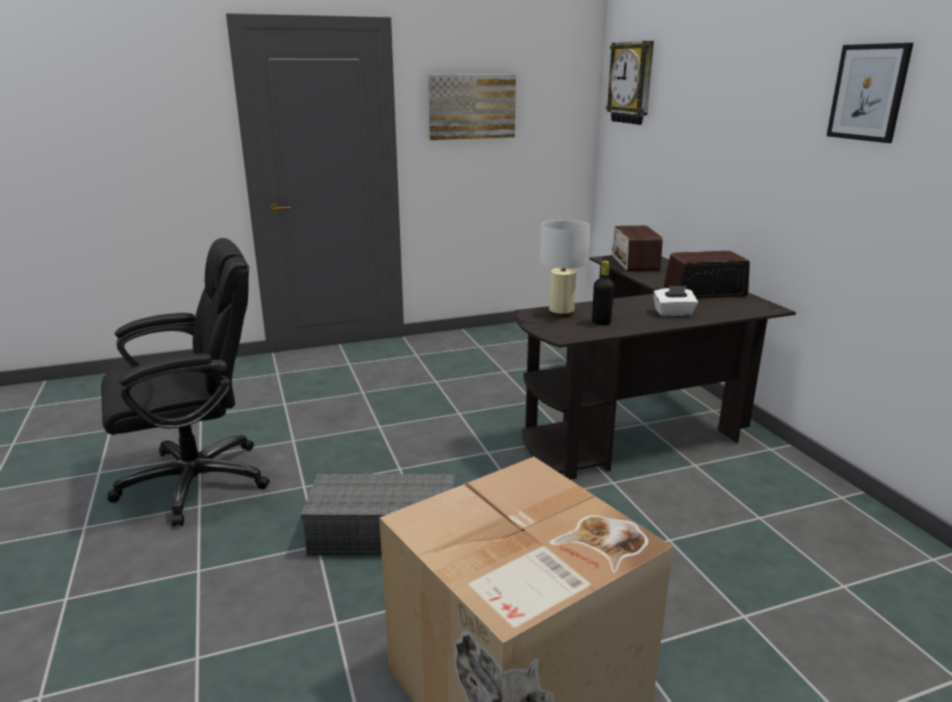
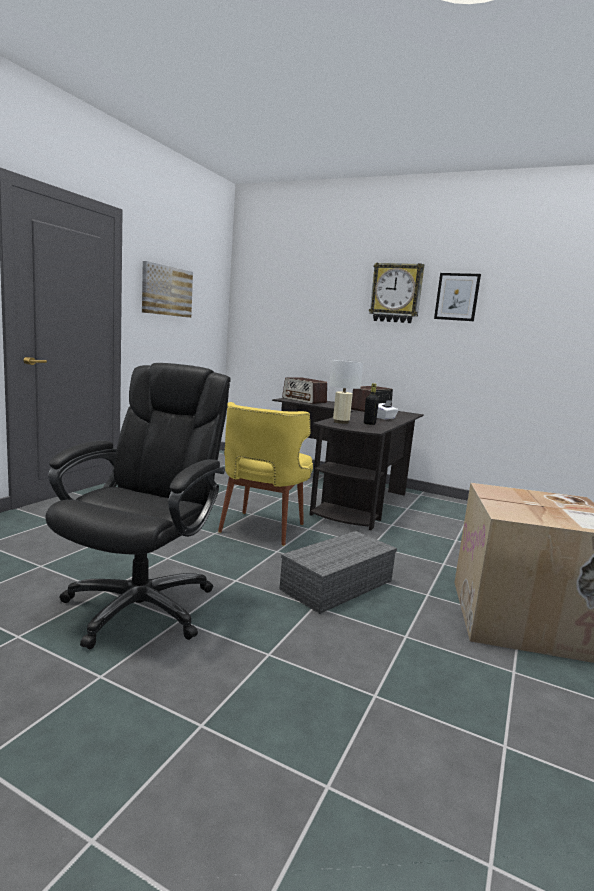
camera: 45 degrees left, 10 degrees down
(437, 435) = (262, 528): none -> yellow chair
(632, 83) = (264, 288): wall clock -> wall clock (396, 293)

